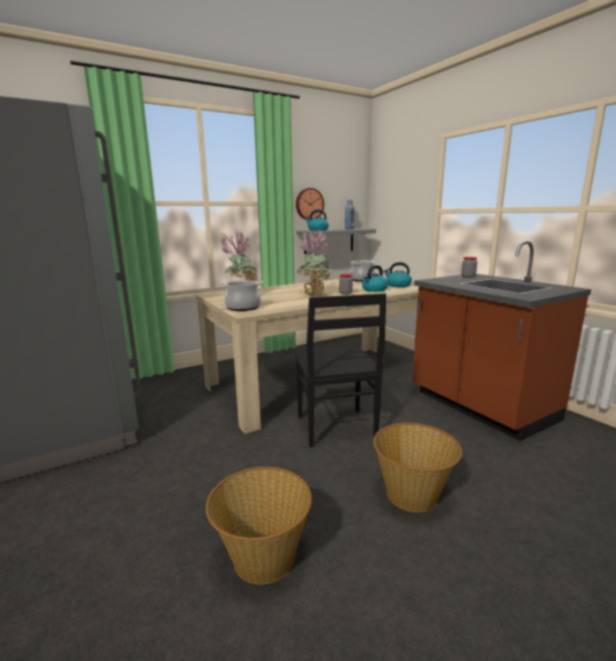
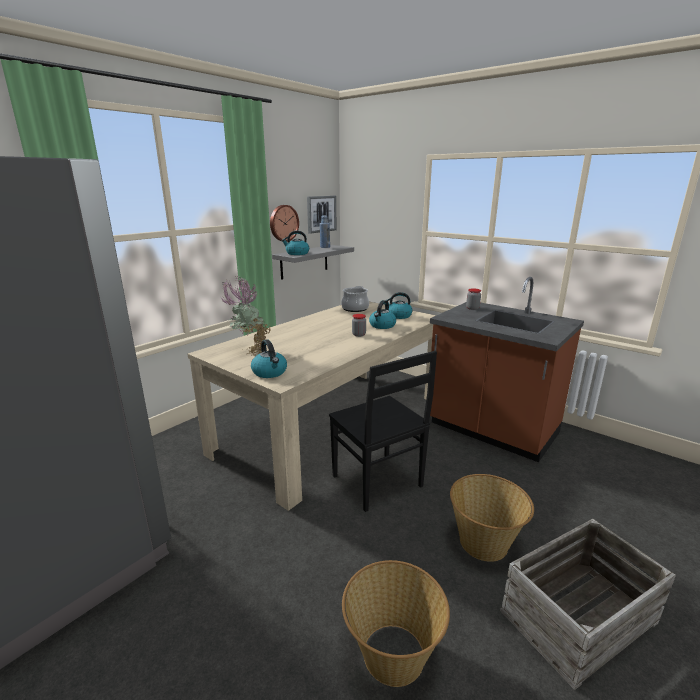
camera: 20 degrees left, 5 degrees up
(243, 307) = (270, 372): cooking pot -> kettle
(314, 295) = (328, 341): potted plant -> none
(348, 199) = (321, 214): none -> picture
(481, 585) = (579, 618): none -> crate

